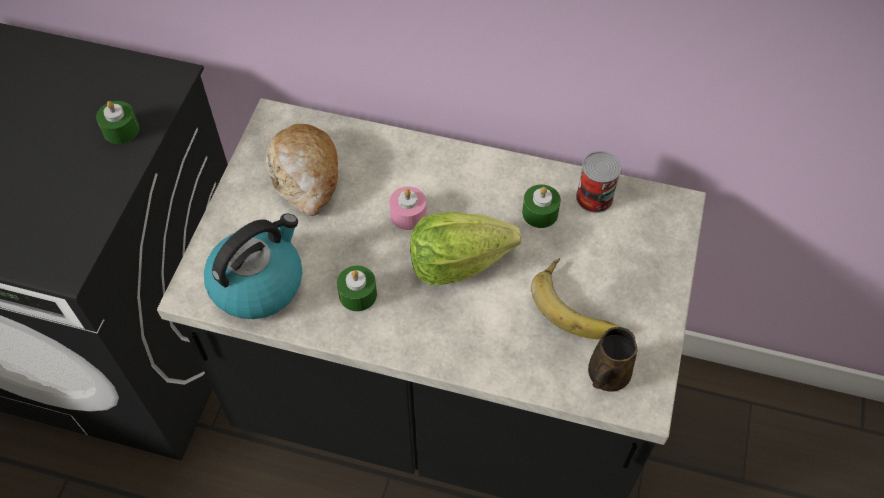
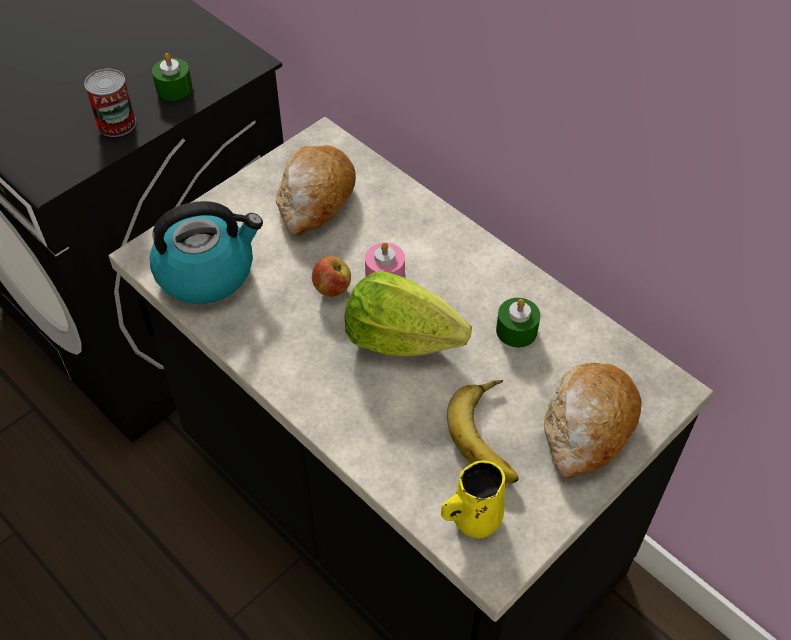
camera: 30 degrees right, 5 degrees down
(358, 294) = (286, 324): green candle -> none
(374, 247) = (332, 288): none -> apple
(594, 197) = (584, 341): can -> can (116, 123)
(606, 376) = (473, 519): brown mug -> yellow mug
(639, 263) = (587, 427): none -> bread

